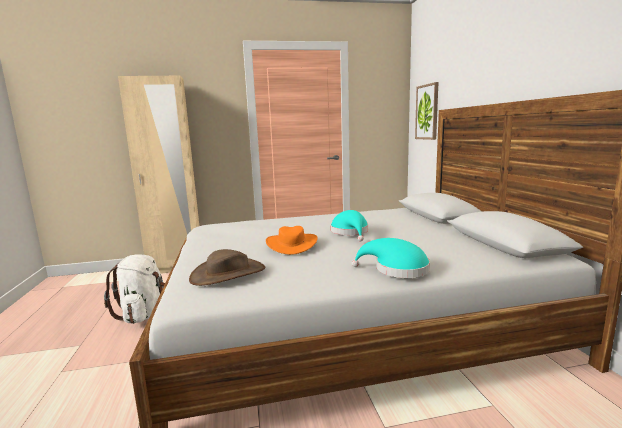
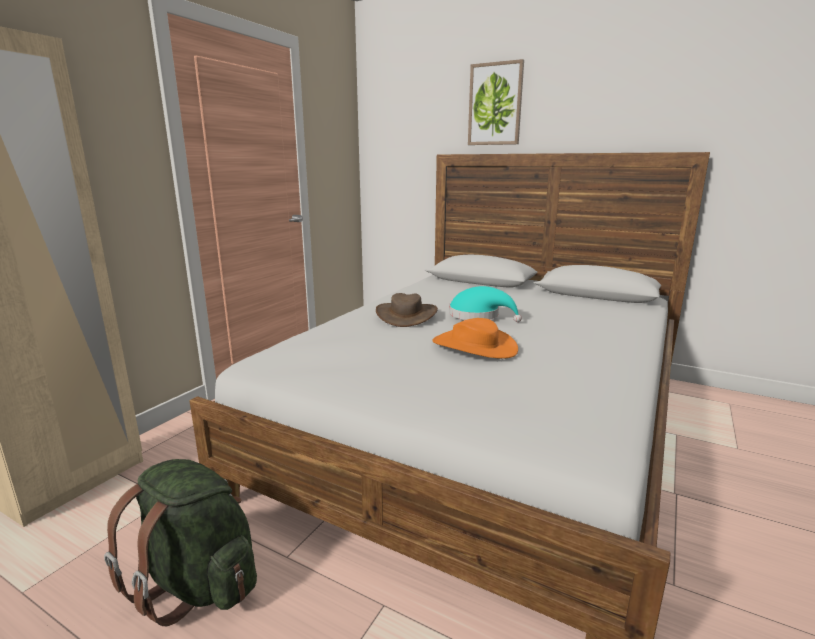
camera: 50 degrees left, 5 degrees up
(143, 314) = (198, 583): white backpack -> green backpack
(228, 274) = (536, 402): brown hat -> brown hat (407, 315)
(397, 269) = (621, 338): turquoise hat -> none
(427, 112) = (403, 155): picture -> picture (495, 104)

